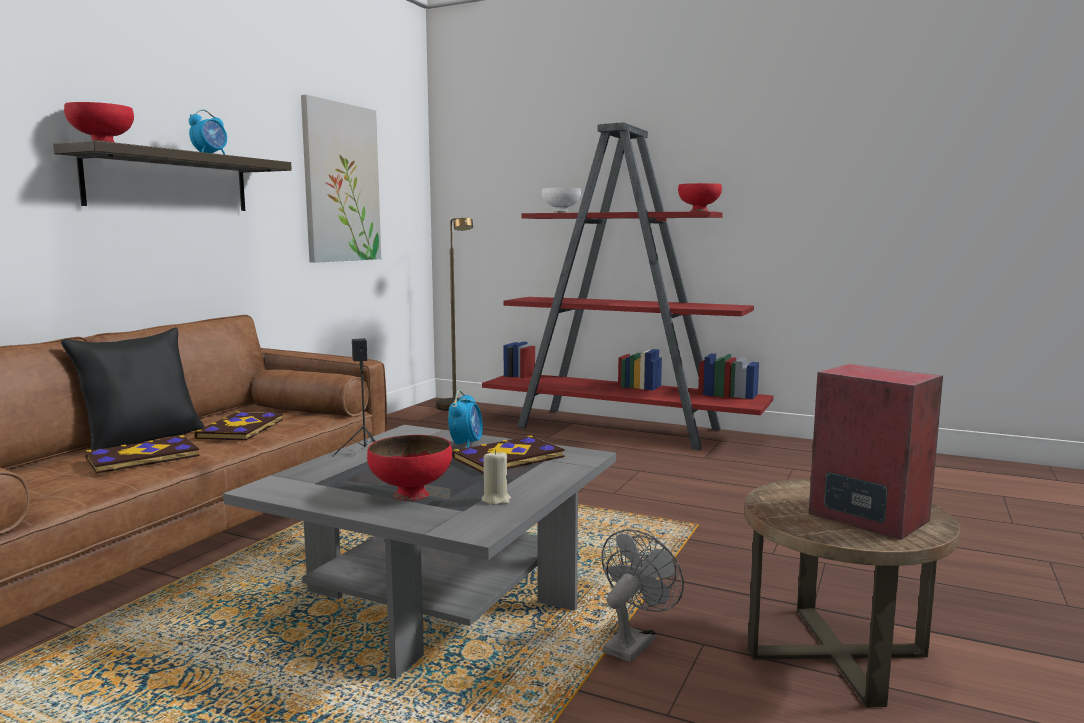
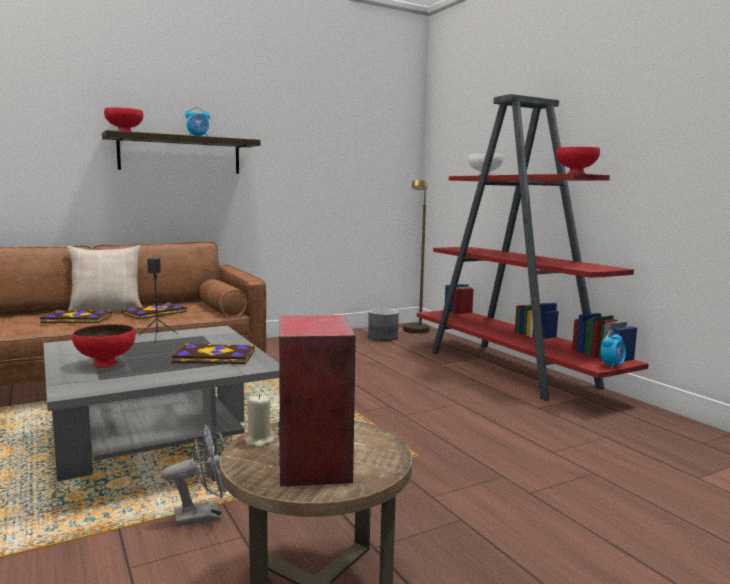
camera: 35 degrees right, 0 degrees up
(142, 439) = (107, 310): black pillow -> beige pillow
(341, 183) = (328, 154): picture -> none
(432, 421) = (383, 337): none -> grey planter
(466, 444) = (219, 344): alarm clock -> alarm clock (612, 365)
(496, 500) = (131, 378): beige candle -> beige candle (259, 441)

